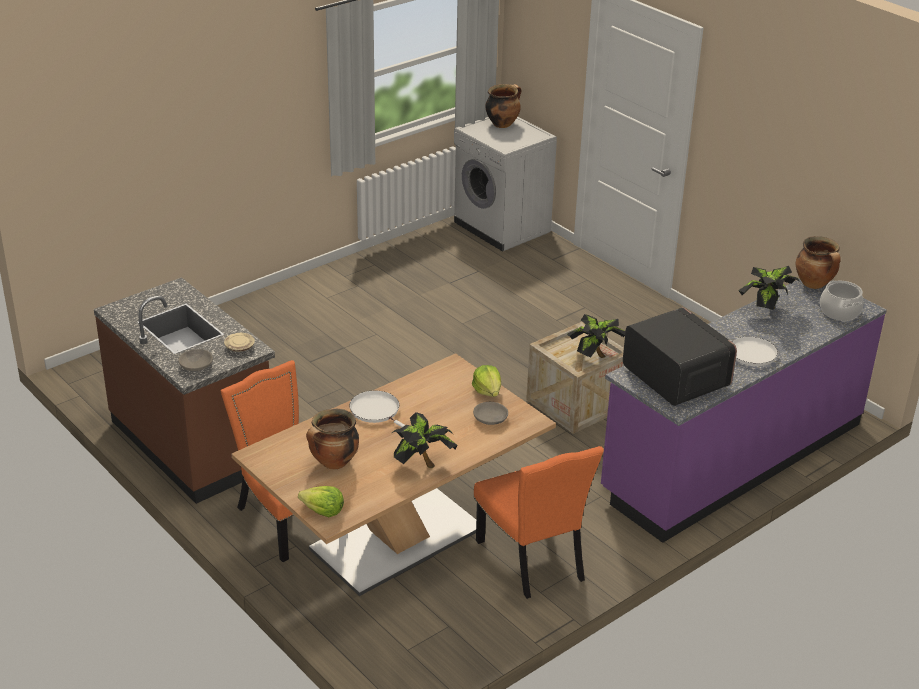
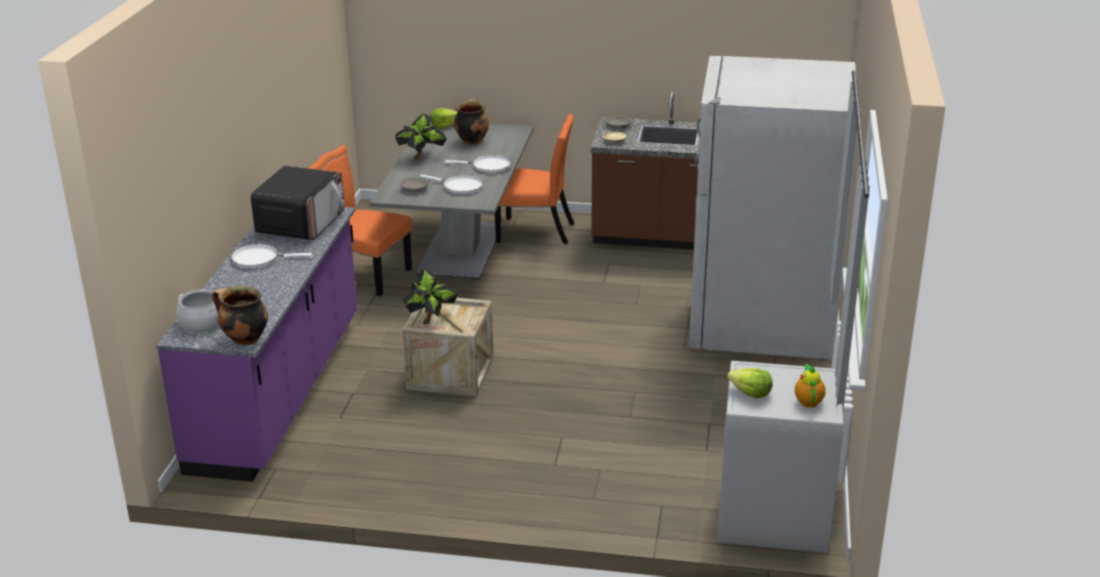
camera: 140 degrees right, 5 degrees down
(287, 322) = (761, 324): none -> white fridge
(397, 539) = (460, 250): brown dining table -> grey dining table
(444, 397) = (460, 187): none -> white frying pan
(488, 391) = (438, 200): lettuce -> lettuce (750, 393)
(502, 124) = (808, 401): cooking pot -> teapot
(675, 377) = (301, 223): microwave -> microwave turned 90 degrees counterclockwise
(765, 309) = (273, 298): potted plant -> none

